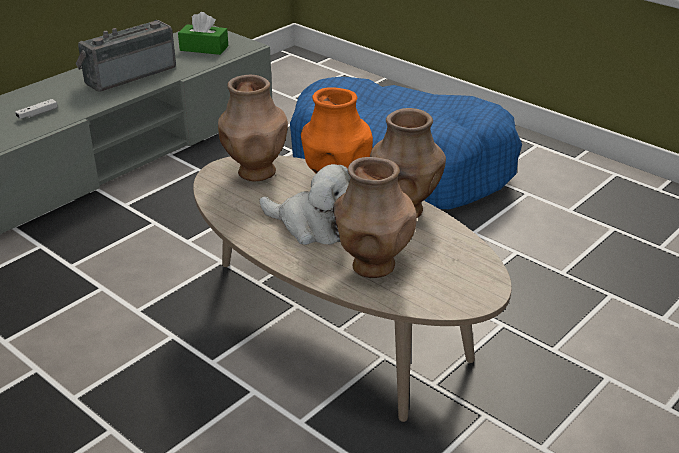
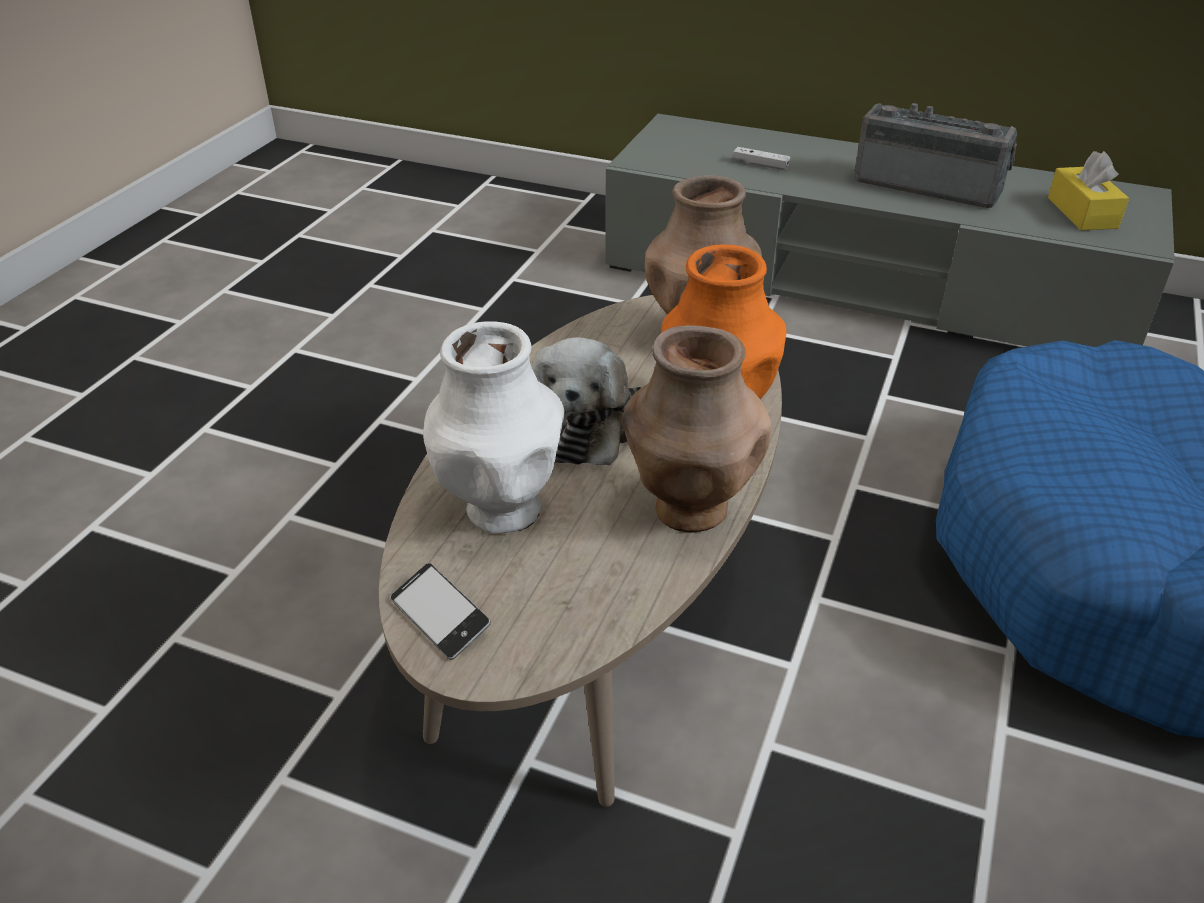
camera: 70 degrees right, 5 degrees up
(204, 48) = (1082, 213): green tissue box -> yellow tissue box
(372, 266) = (501, 509): brown vase -> white vase
(448, 299) = (440, 617): none -> phone

